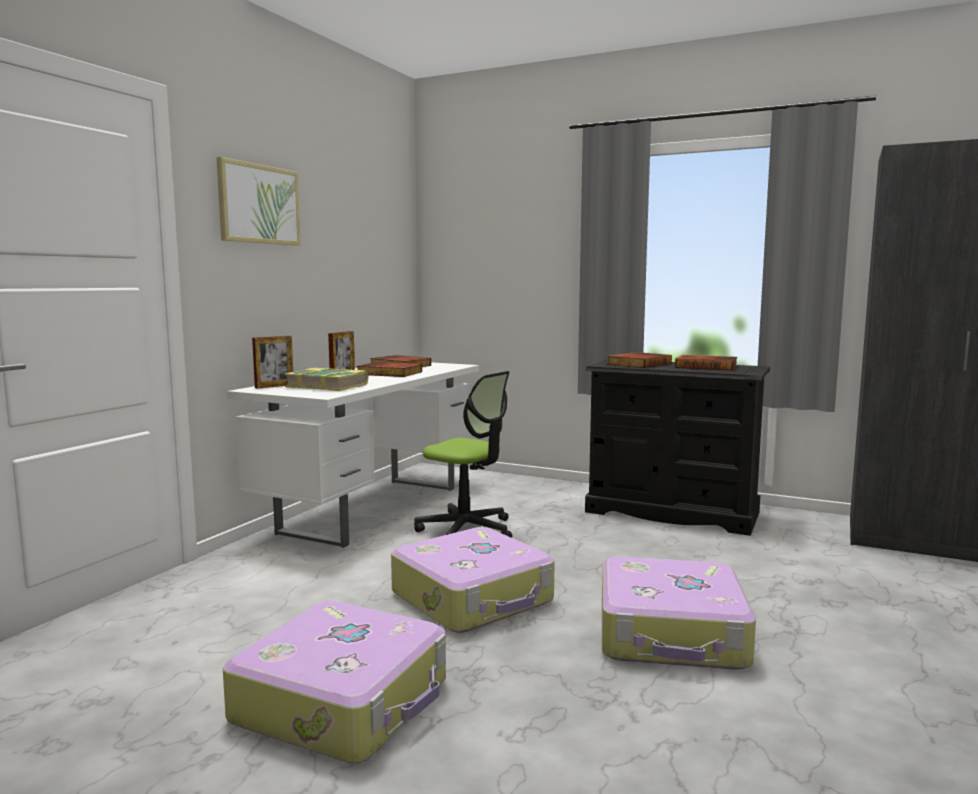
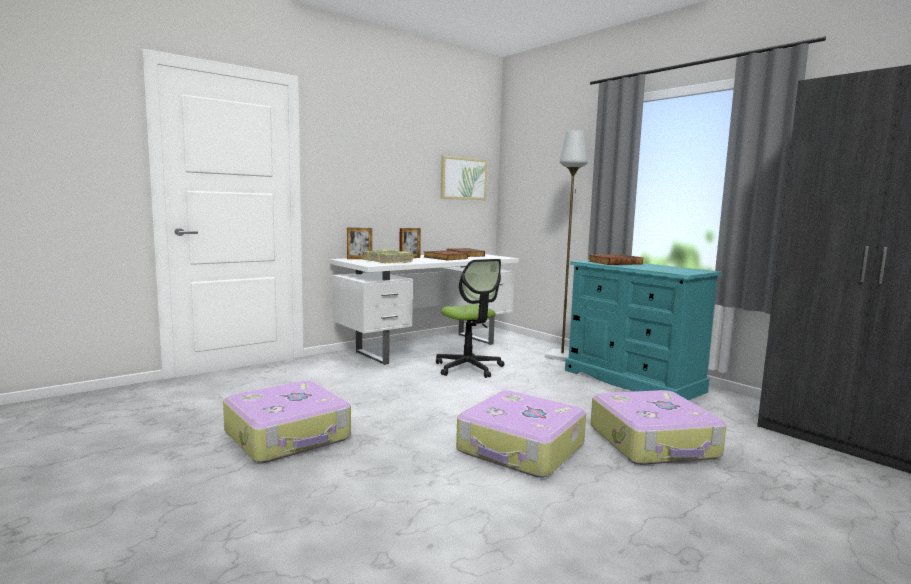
camera: 25 degrees right, 0 degrees up
(259, 204) = (361, 145): picture -> picture (463, 178)
(474, 597) = (423, 403): suitcase -> suitcase (654, 442)
(559, 493) = (562, 356): none -> grey floor lamp
(672, 512) = (632, 381): black dresser -> turquoise dresser
(706, 366) = (664, 267): book -> none

